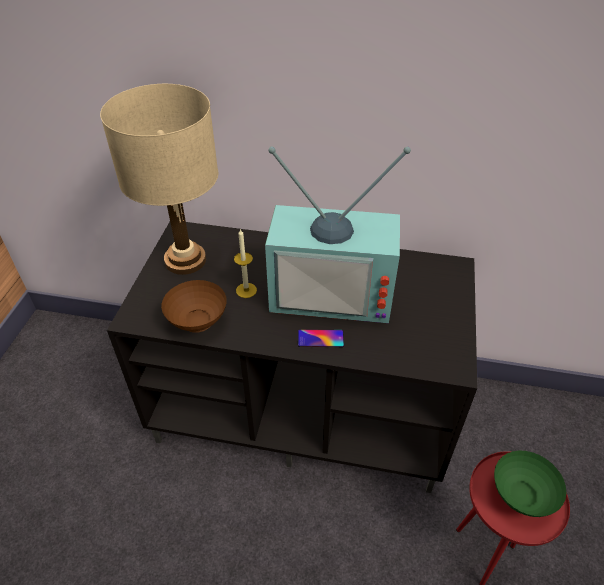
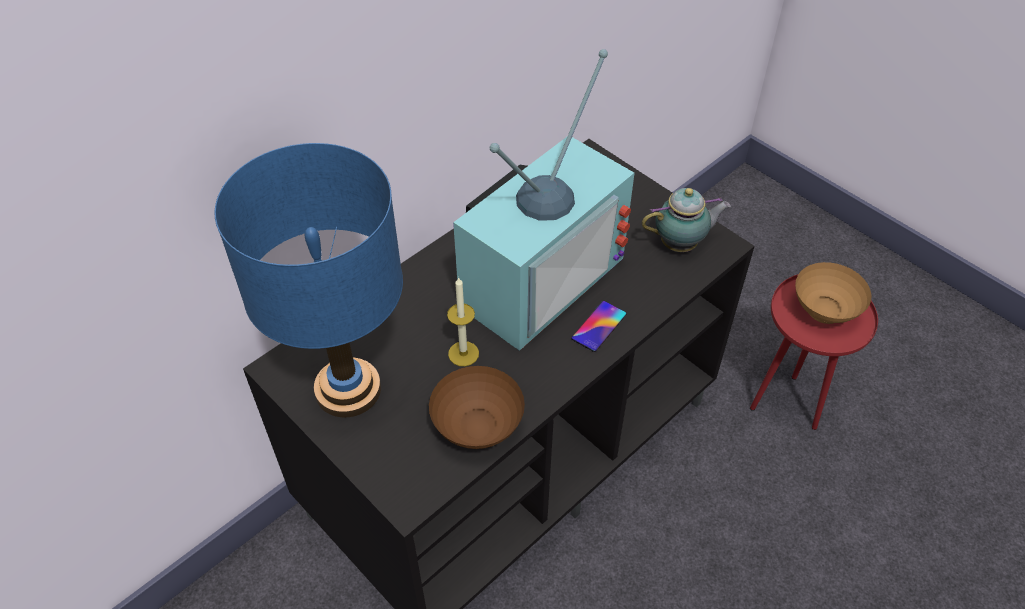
camera: 55 degrees left, 5 degrees up
(185, 260) = (348, 390): beige table lamp -> blue table lamp
(432, 346) = (681, 244): none -> teapot
(519, 496) = (823, 313): green bowl -> brown bowl

